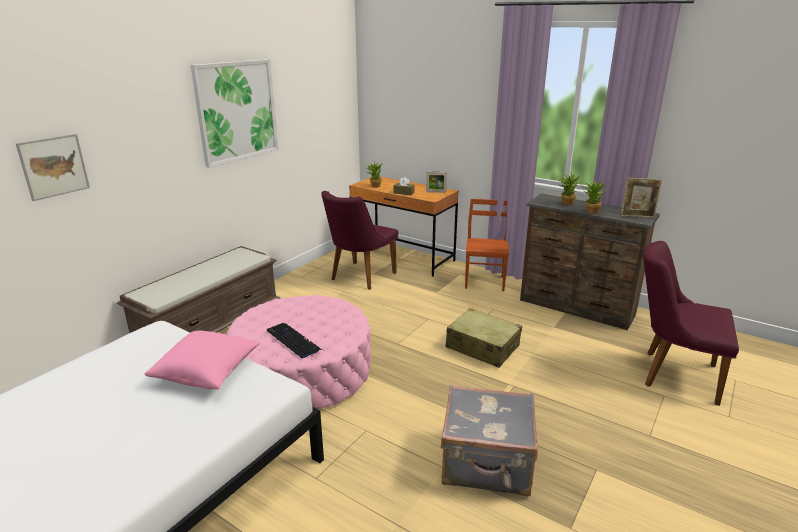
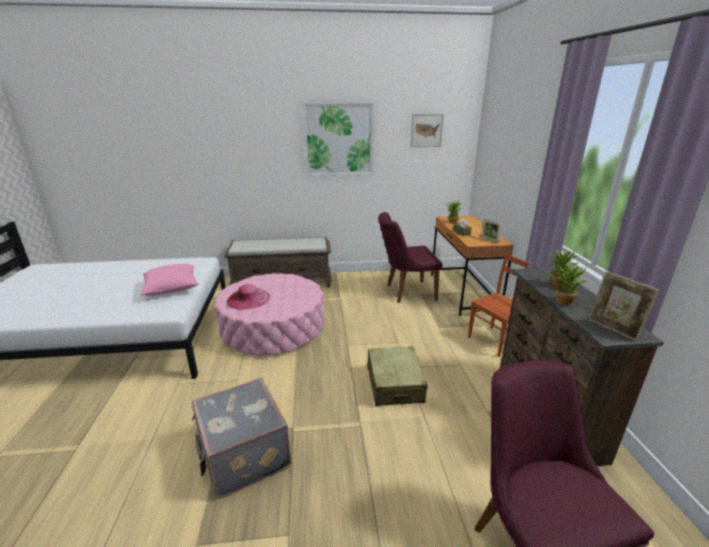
camera: 50 degrees right, 0 degrees up
(54, 166) = (204, 155): picture -> picture (426, 130)
(293, 341) = (248, 299): keyboard -> pink hat

